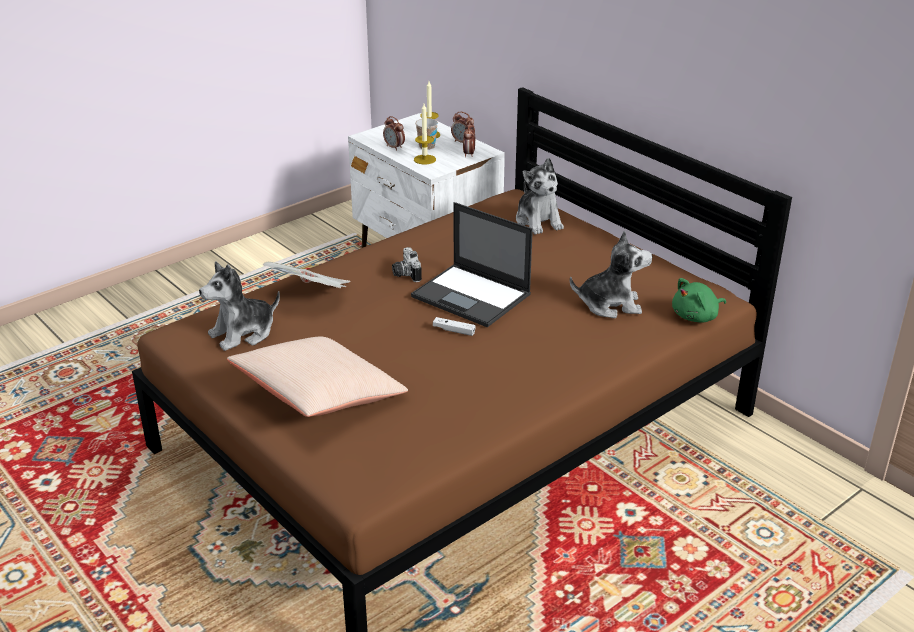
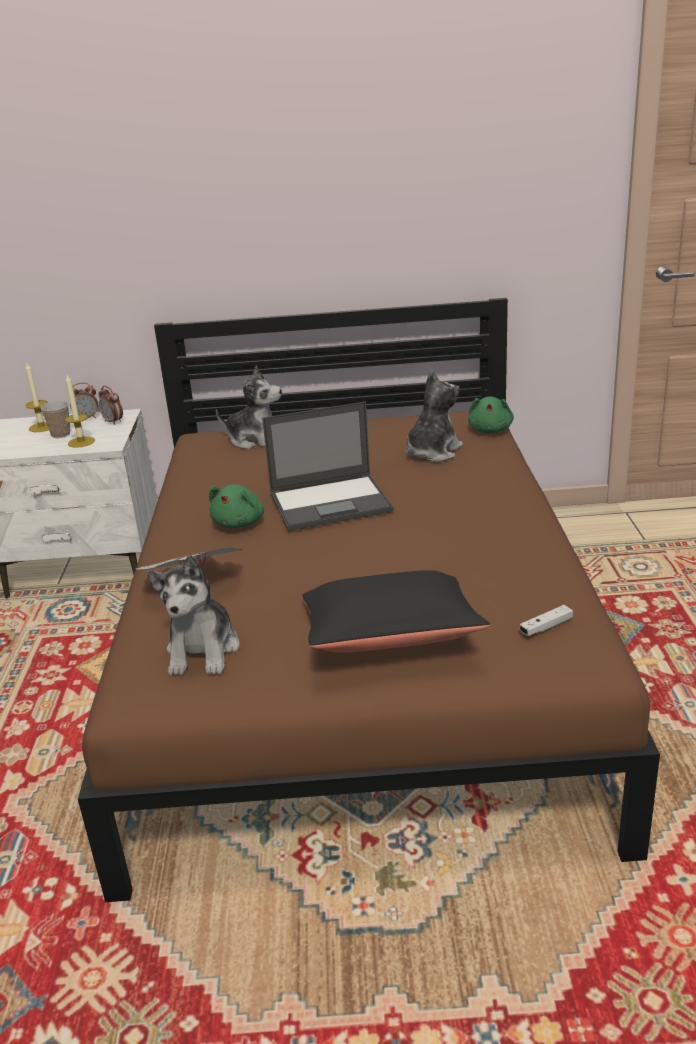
camera: 50 degrees left, 5 degrees down
(319, 396) = (390, 637): beige pillow -> black pillow
(394, 147) = (29, 448): alarm clock -> none
(405, 274) = (240, 523): camera -> green plush toy
(454, 330) = (374, 529): white game controller -> white game controller (546, 627)

